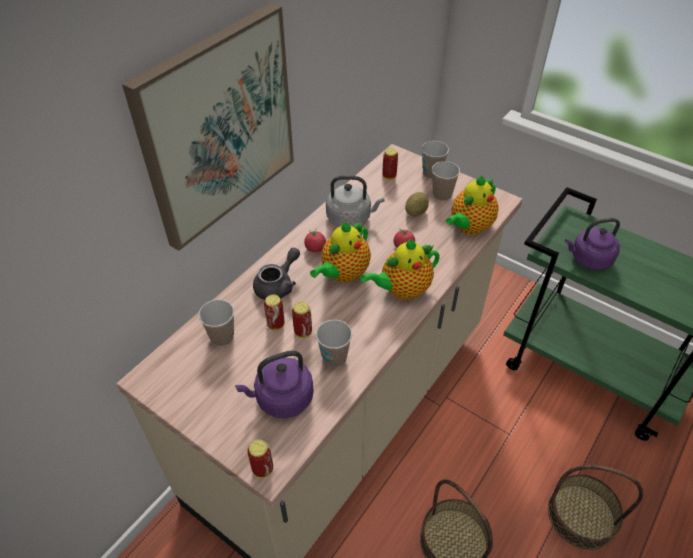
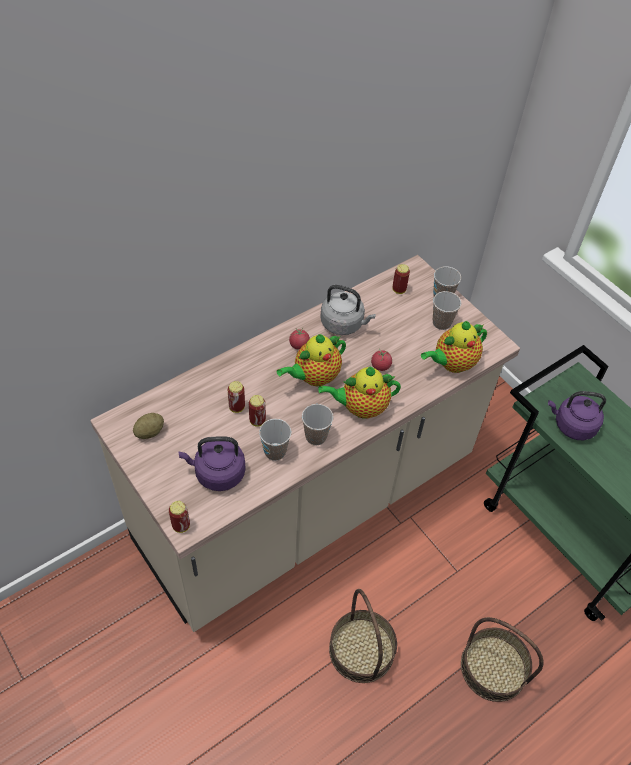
camera: 15 degrees right, 5 degrees up
(218, 127) = (222, 229): picture -> none
(222, 337) = (187, 405): cup -> cup (316, 436)
(278, 285) = (252, 371): grey teapot -> none
(415, 212) = (408, 334): potato -> potato (149, 432)

